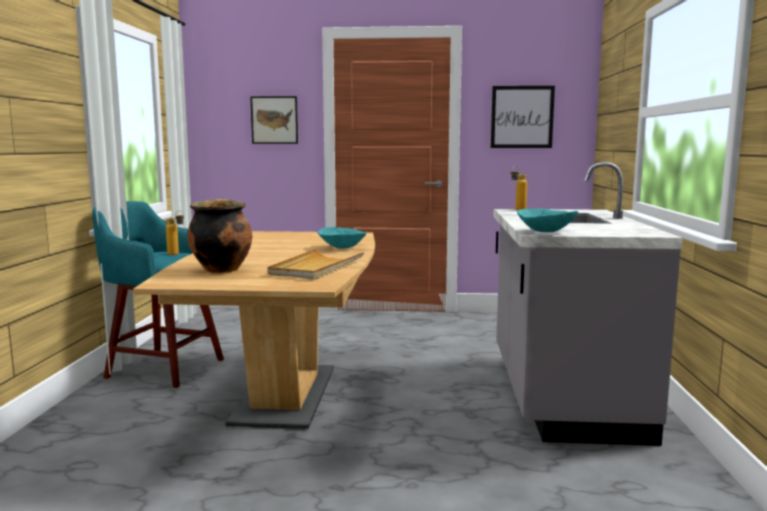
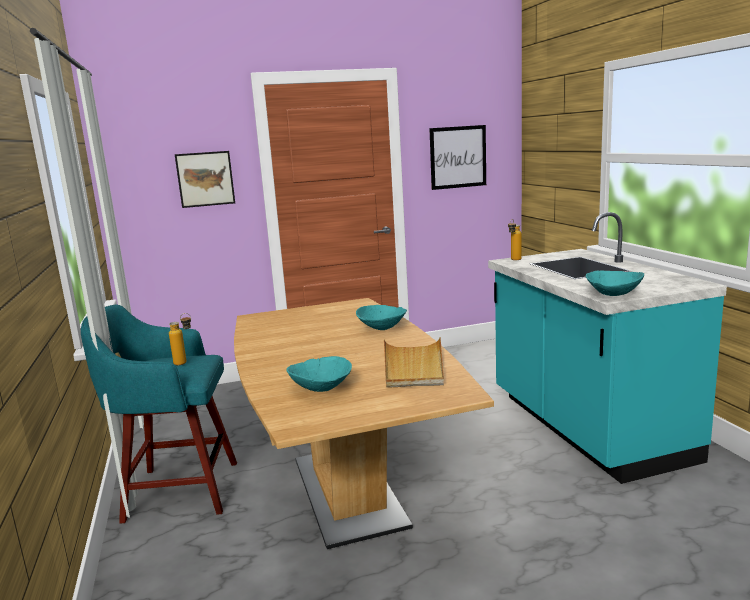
camera: 20 degrees left, 5 degrees up
(221, 269) = (320, 388): cooking pot -> turquoise bowl
(561, 394) = (586, 427): grey counter -> turquoise counter

